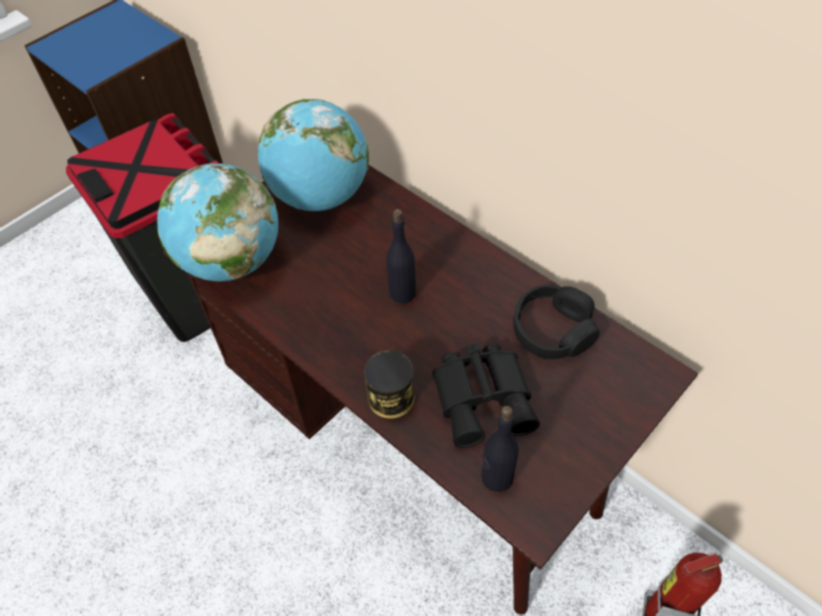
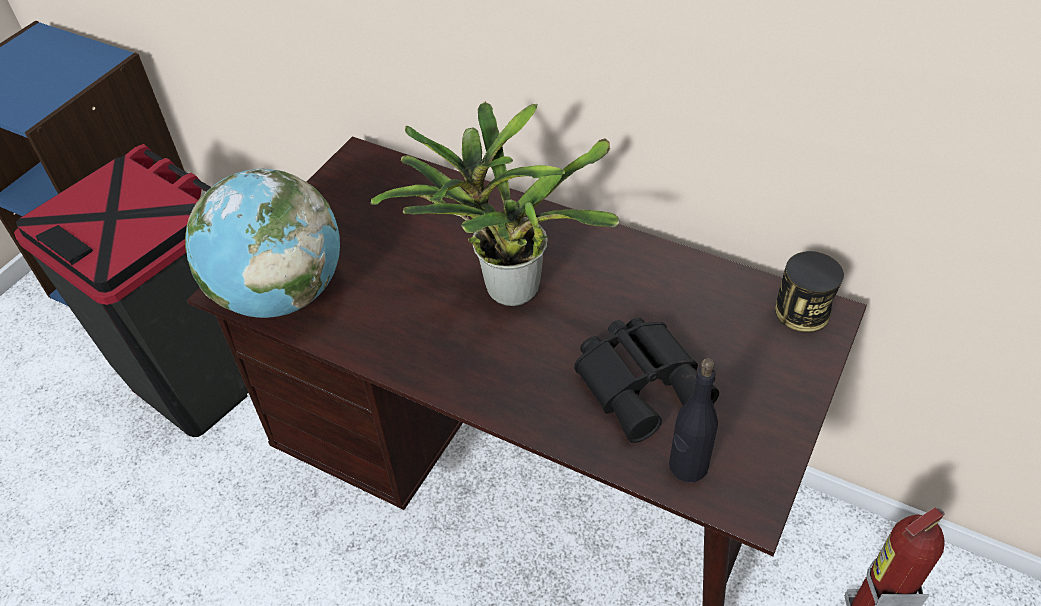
camera: 15 degrees left, 5 degrees down
(320, 196) = (368, 201): globe -> none
(391, 398) = (532, 407): can -> can (802, 311)
(402, 292) = (505, 288): black bottle -> potted plant
(553, 330) = (693, 293): black headphones -> none

